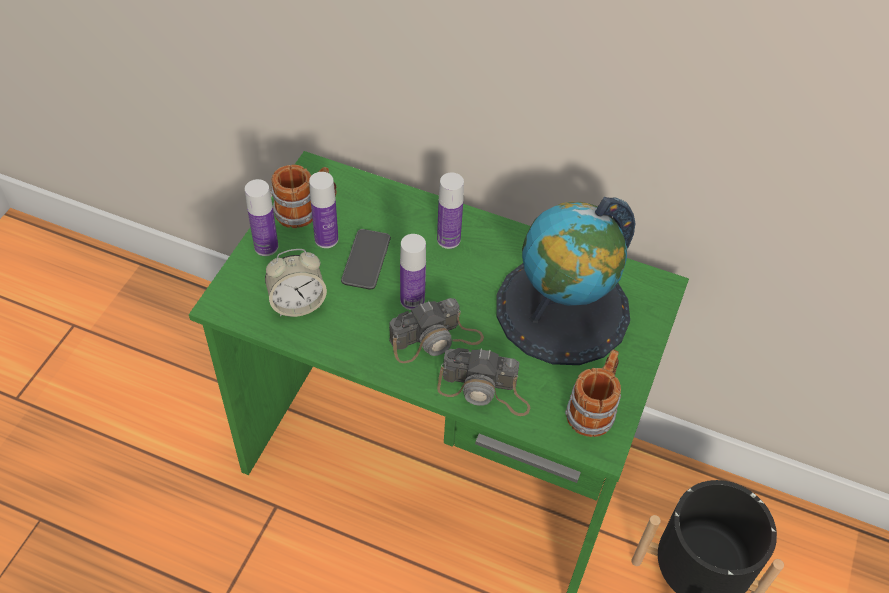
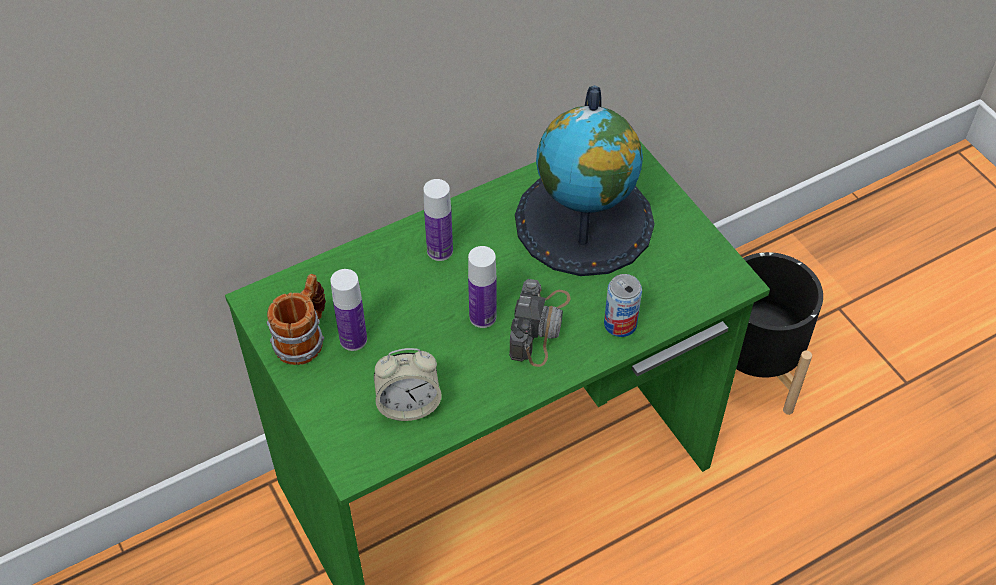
camera: 50 degrees left, 0 degrees up
(266, 247) = (317, 392): bottle -> none
(297, 303) = (408, 405): alarm clock -> alarm clock turned 60 degrees clockwise
(366, 260) = (406, 324): phone -> none
(484, 390) = (620, 324): camera -> can
(594, 408) = (696, 263): mug -> none

